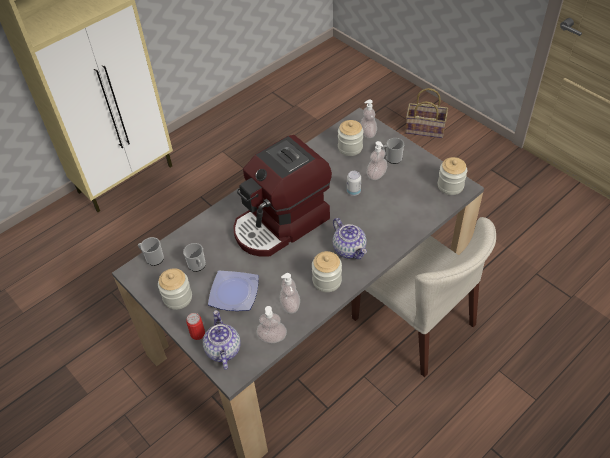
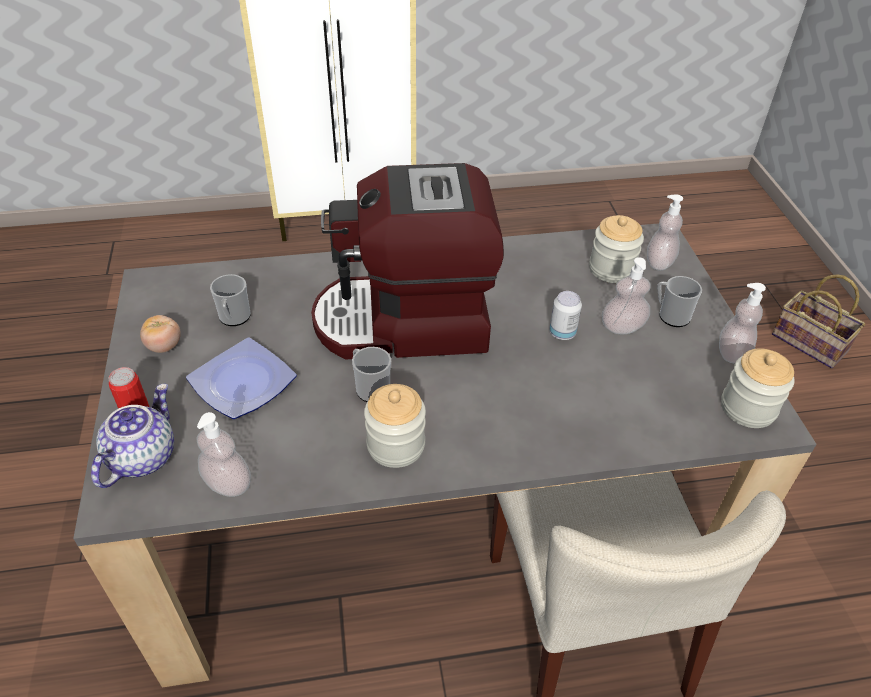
camera: 30 degrees right, 5 degrees down
(153, 258) = (190, 278): mug -> mug (370, 388)
(177, 298) = (164, 346): jar -> tomato
(290, 305) = (304, 449): soap dispenser -> soap dispenser (732, 353)
(350, 249) = (478, 416): teapot -> none

